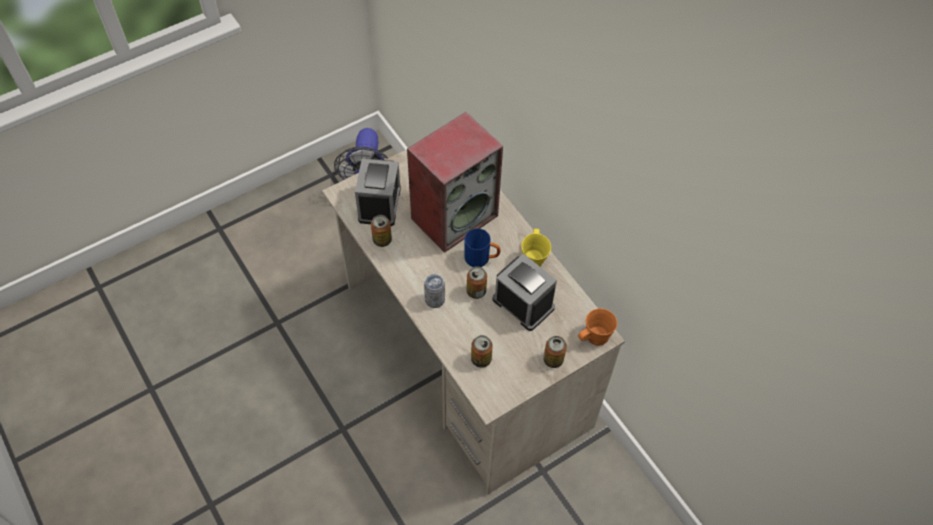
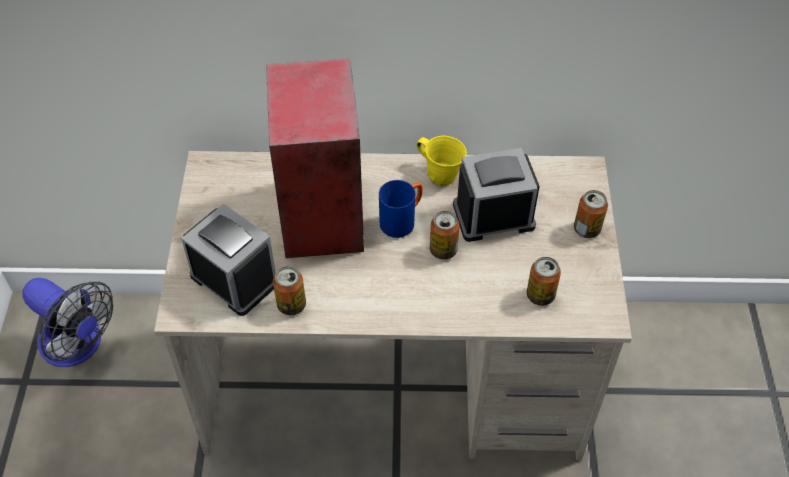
camera: 55 degrees left, 5 degrees down
(434, 300) = (423, 297): can -> none
(595, 337) = (582, 177): orange mug -> none

